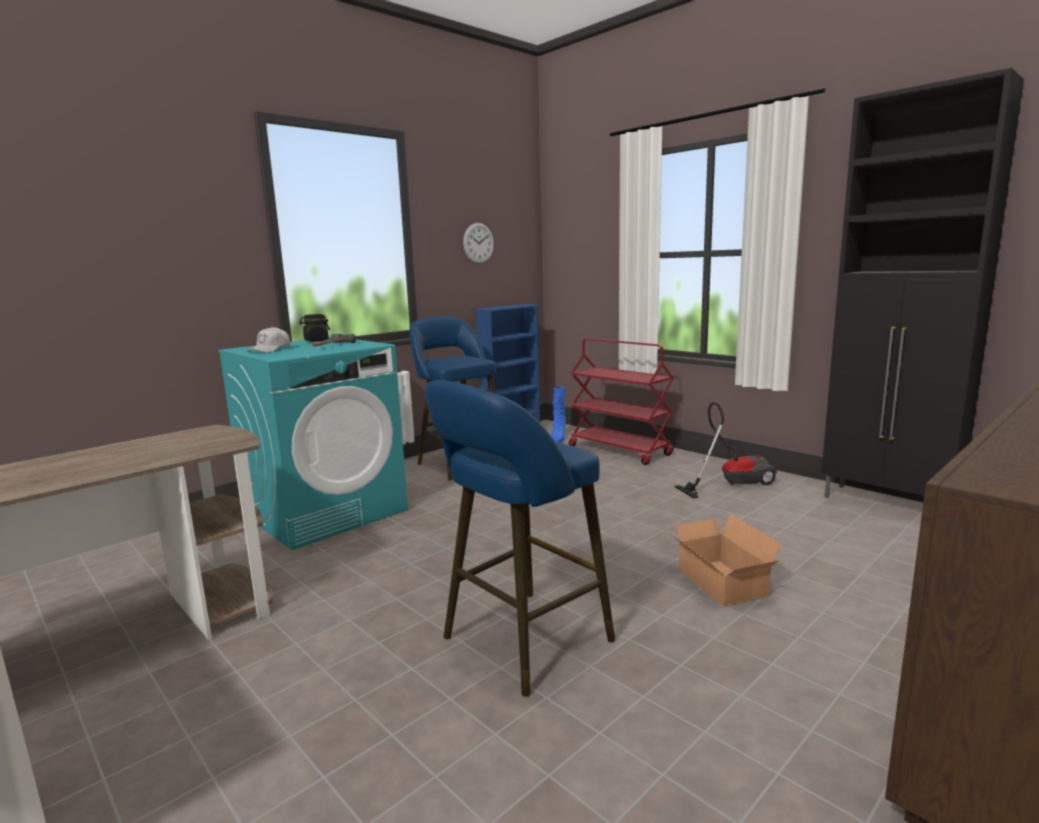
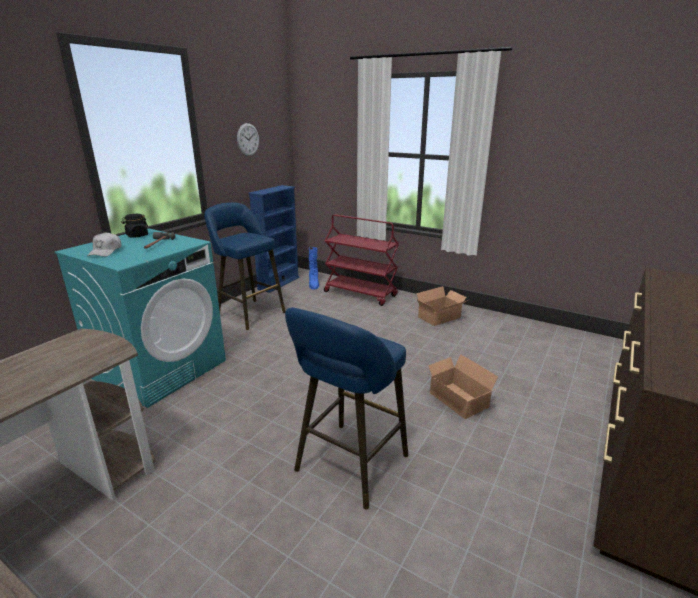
camera: 15 degrees left, 10 degrees up
(731, 483) = (441, 317): vacuum cleaner -> cardboard box
(889, 504) = (537, 328): black cabinet -> none

